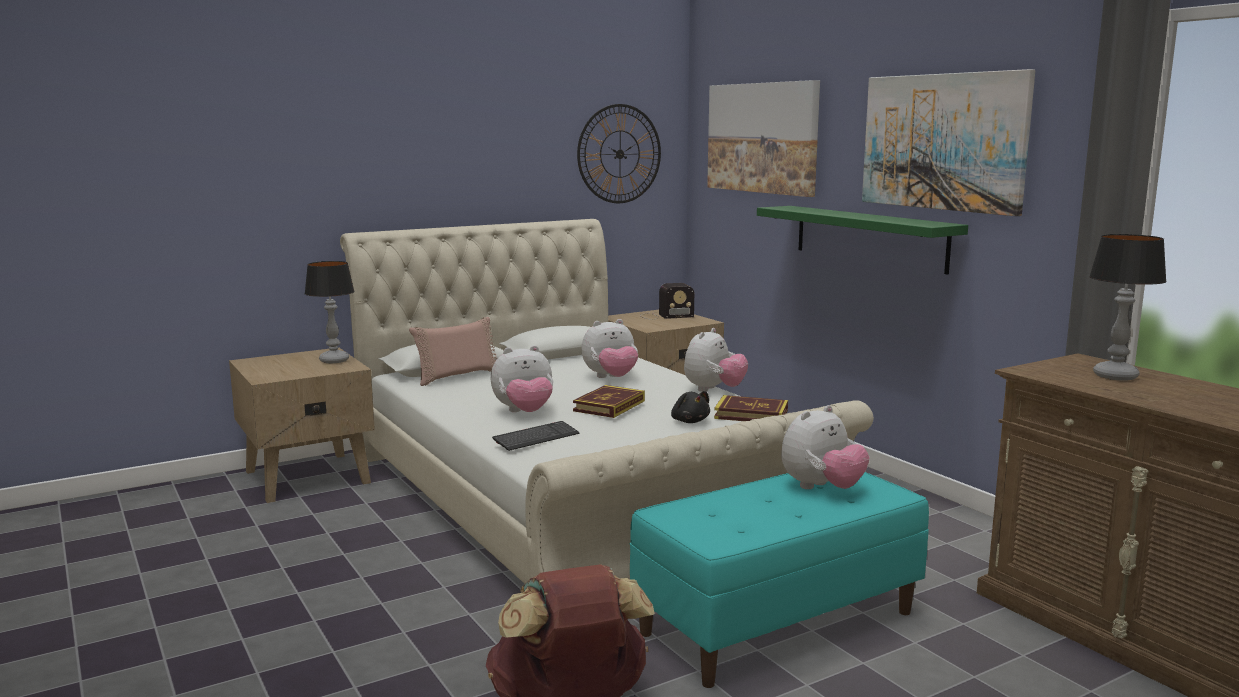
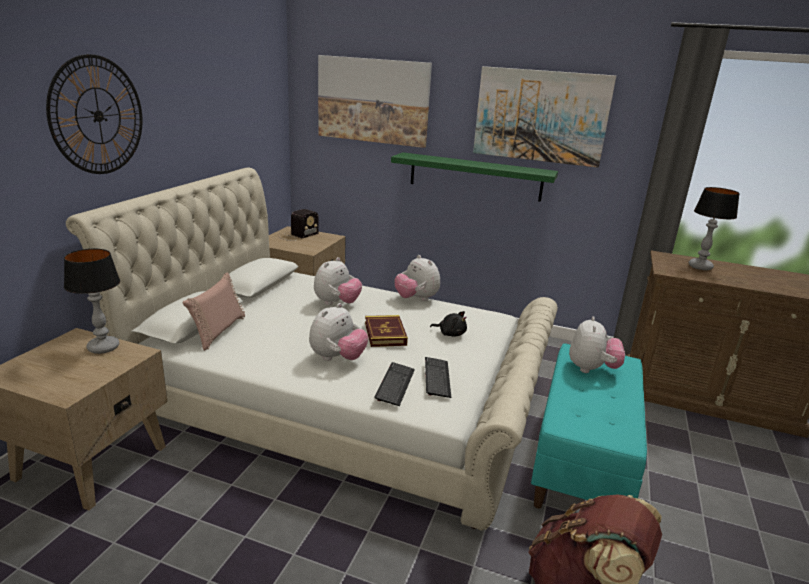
camera: 40 degrees left, 10 degrees up
(590, 444) = (437, 378): none -> keyboard
(619, 154) = (254, 110): wall clock -> wall clock (98, 116)
(714, 390) = (416, 299): plush toy -> plush toy turned 150 degrees clockwise
(751, 414) = (473, 317): book -> none

